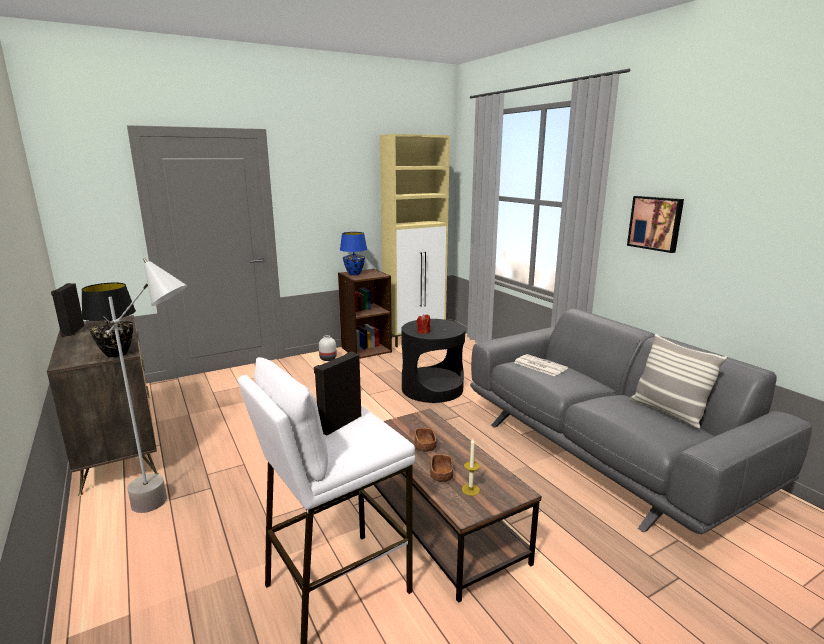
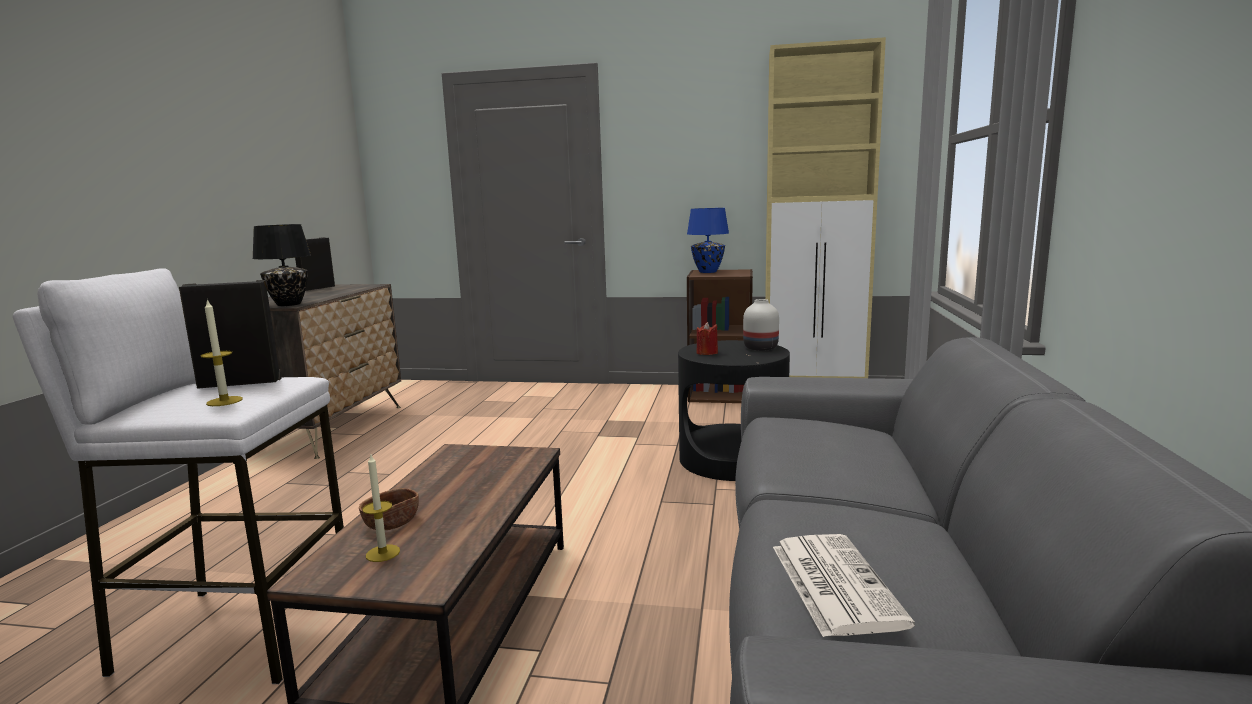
camera: 40 degrees right, 5 degrees down
(173, 505) = (279, 488): grey floor lamp -> none
(328, 359) = (654, 394): white vase -> white vase (760, 348)
(376, 436) = (224, 401): none -> candle
(425, 447) = (452, 486): brown bowl -> none
(539, 365) = (817, 430): newspaper -> newspaper (833, 583)
(655, 223) = (1146, 114): picture -> none
(668, 412) = (965, 579): pillow -> none

